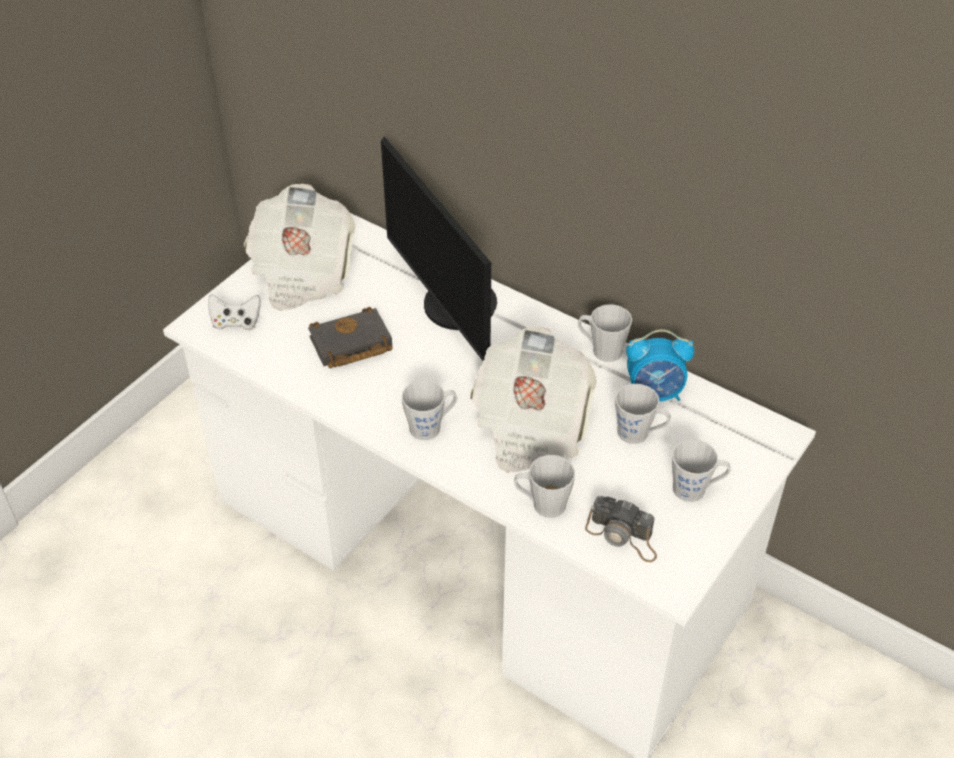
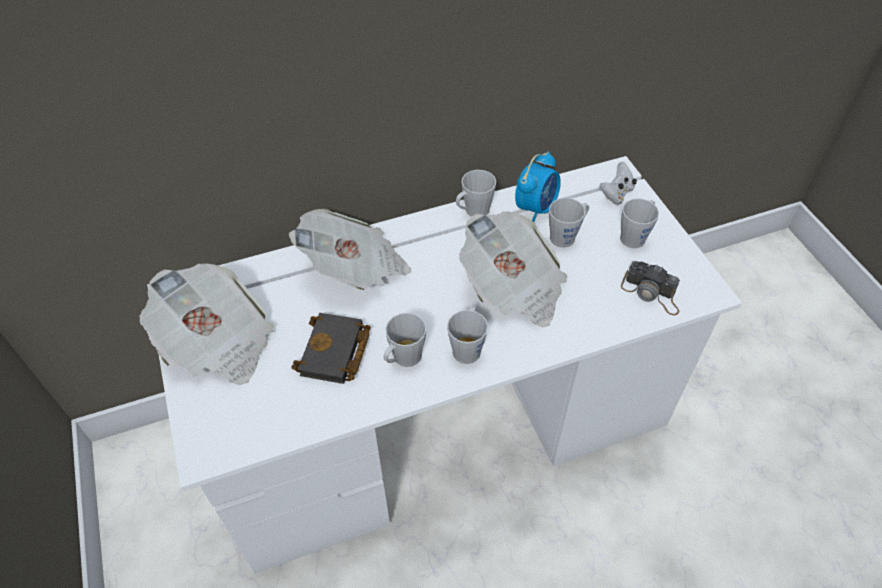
camera: 55 degrees left, 5 degrees up
(236, 323) = (230, 422): white game controller -> white game controller (616, 193)
(452, 308) = (355, 269): monitor -> newspaper
(542, 504) = (593, 321): grey mug -> grey mug (403, 359)
(623, 536) = (651, 294): camera -> camera turned 60 degrees clockwise

